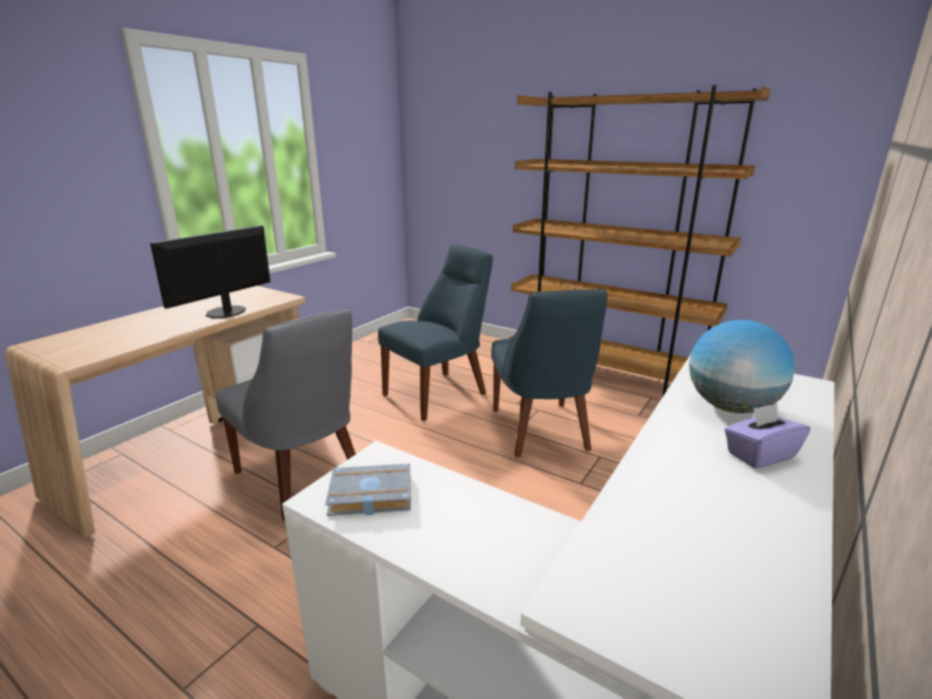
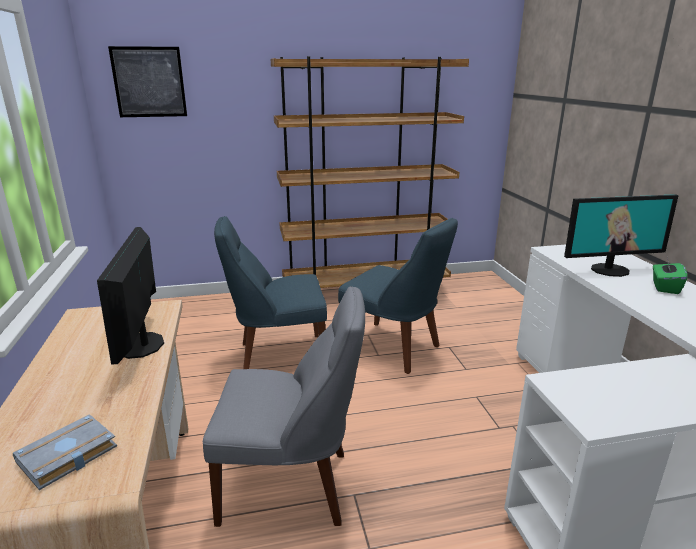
camera: 45 degrees left, 0 degrees up
(369, 496) = (606, 404): grey book -> grey book (67, 457)
(439, 393) = (278, 356): blue chair -> blue chair turned 105 degrees counterclockwise
(441, 123) = (149, 82): none -> picture
(731, 407) = (609, 269): globe -> monitor
(759, 455) = (664, 287): purple tissue box -> green tissue box

